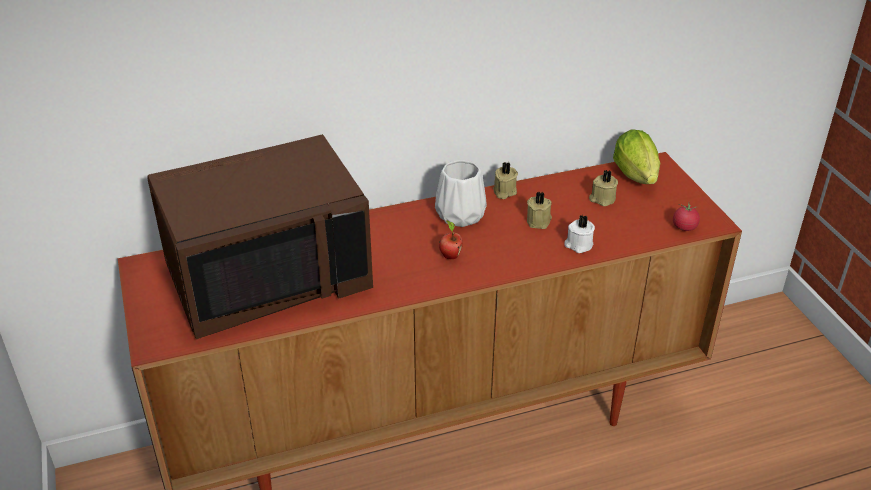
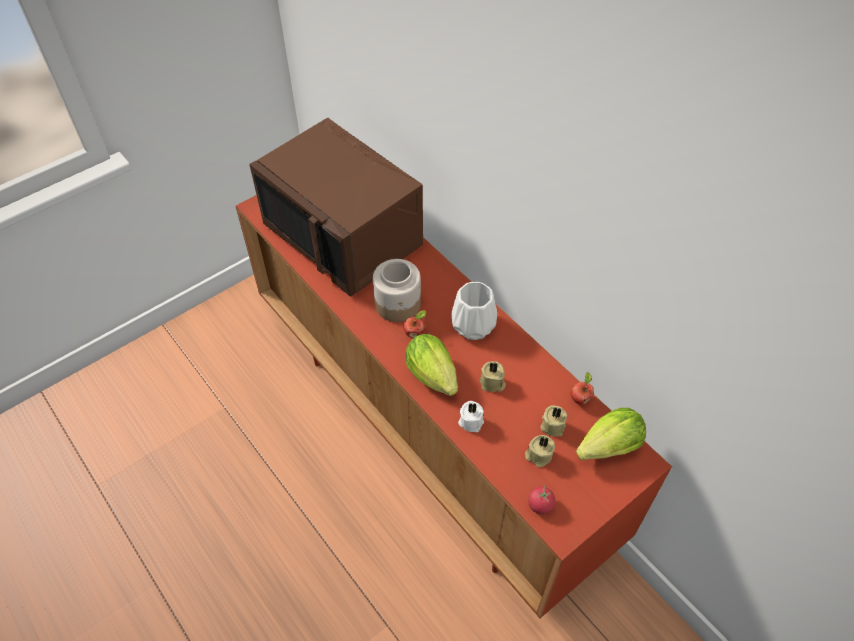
camera: 70 degrees right, 15 degrees up
(402, 259) = (398, 304): none -> jar
(504, 192) = (523, 346): beige candle -> beige candle (538, 455)
(516, 256) = (434, 378): none -> lettuce
(579, 177) = (579, 399): none -> apple

